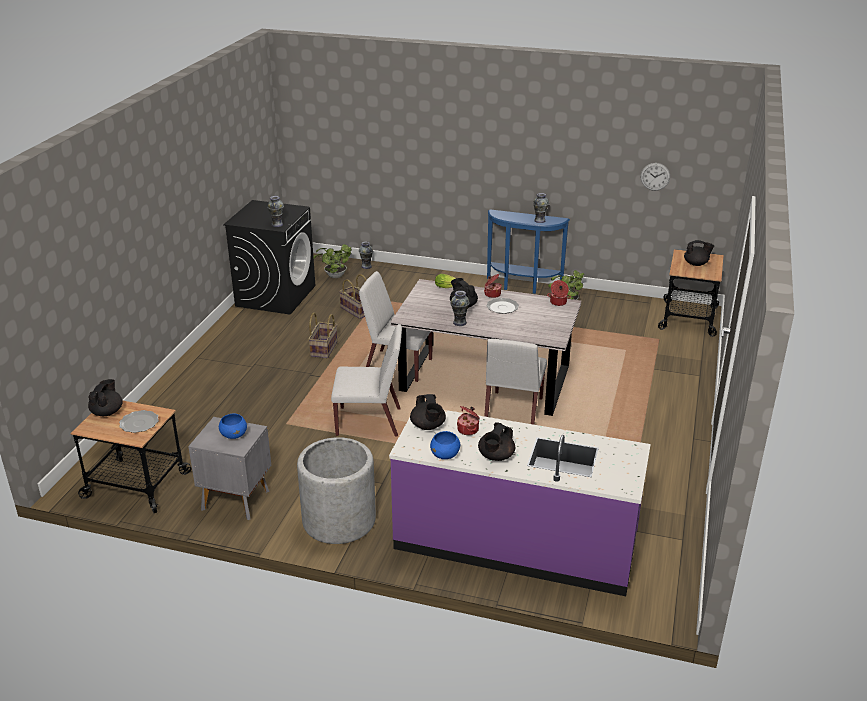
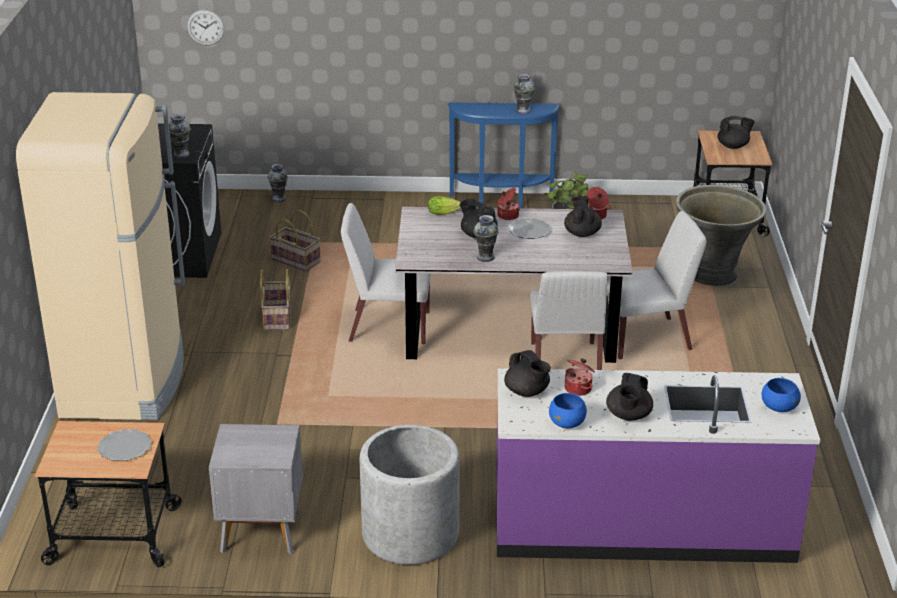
camera: 15 degrees left, 0 degrees up
(107, 412) = (70, 439): black teapot -> black teapot (582, 233)
(200, 378) = (125, 381): none -> beige fridge
(234, 435) = (262, 443): blue bowl -> blue bowl (779, 407)
(334, 276) = (241, 218): potted plant -> none
(369, 422) = (387, 405): white chair -> white chair (646, 338)
(655, 176) = (668, 39): wall clock -> wall clock (205, 27)
(659, 359) = (713, 273): none -> grey planter

